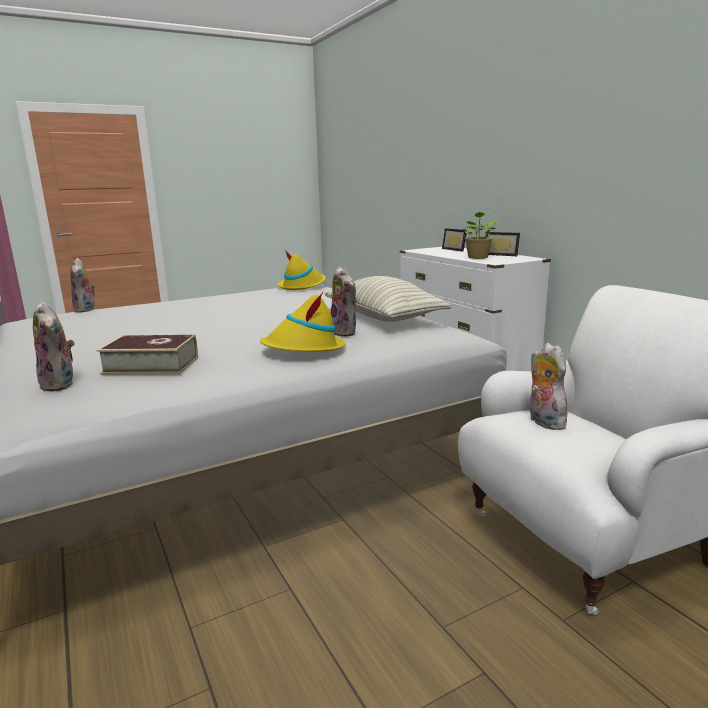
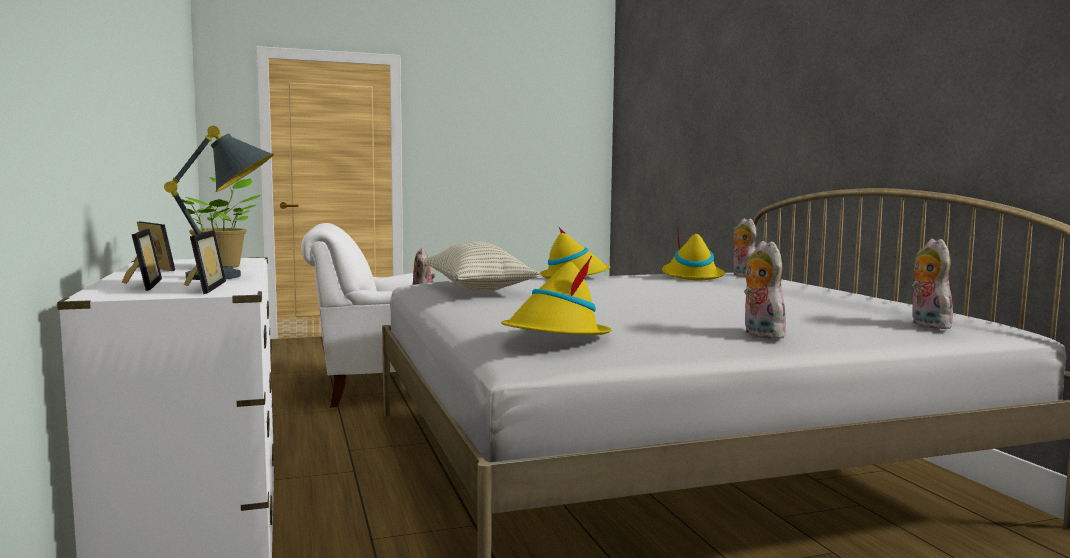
camera: 170 degrees left, 10 degrees down
(151, 365) = (691, 276): book -> yellow hat
(345, 332) = (531, 282): plush toy -> plush toy (759, 334)
(430, 250) = (200, 288): none -> picture frame
(442, 254) = (234, 276): none -> grey table lamp

